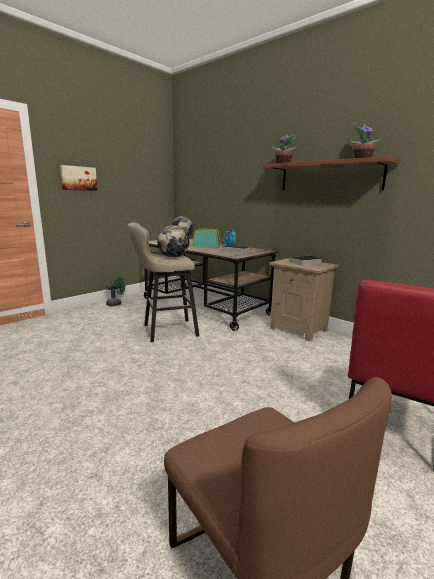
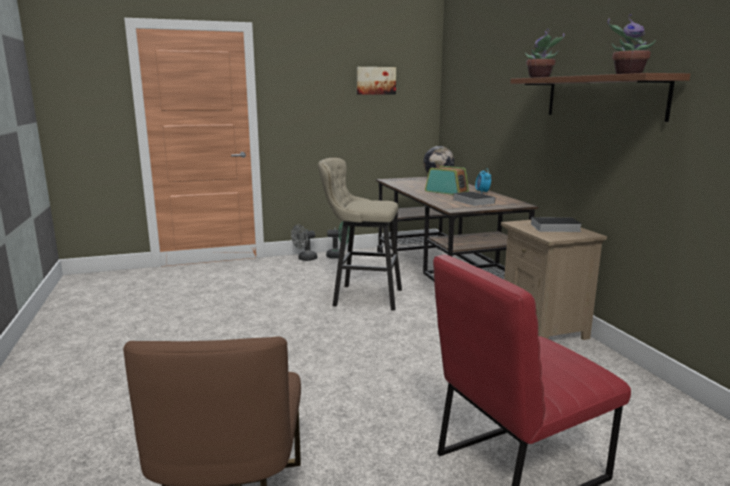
camera: 30 degrees right, 0 degrees up
(78, 178) = (305, 100): picture -> picture (375, 80)
(90, 309) = (305, 259): none -> grey fan
(173, 257) = (373, 204): globe -> none

